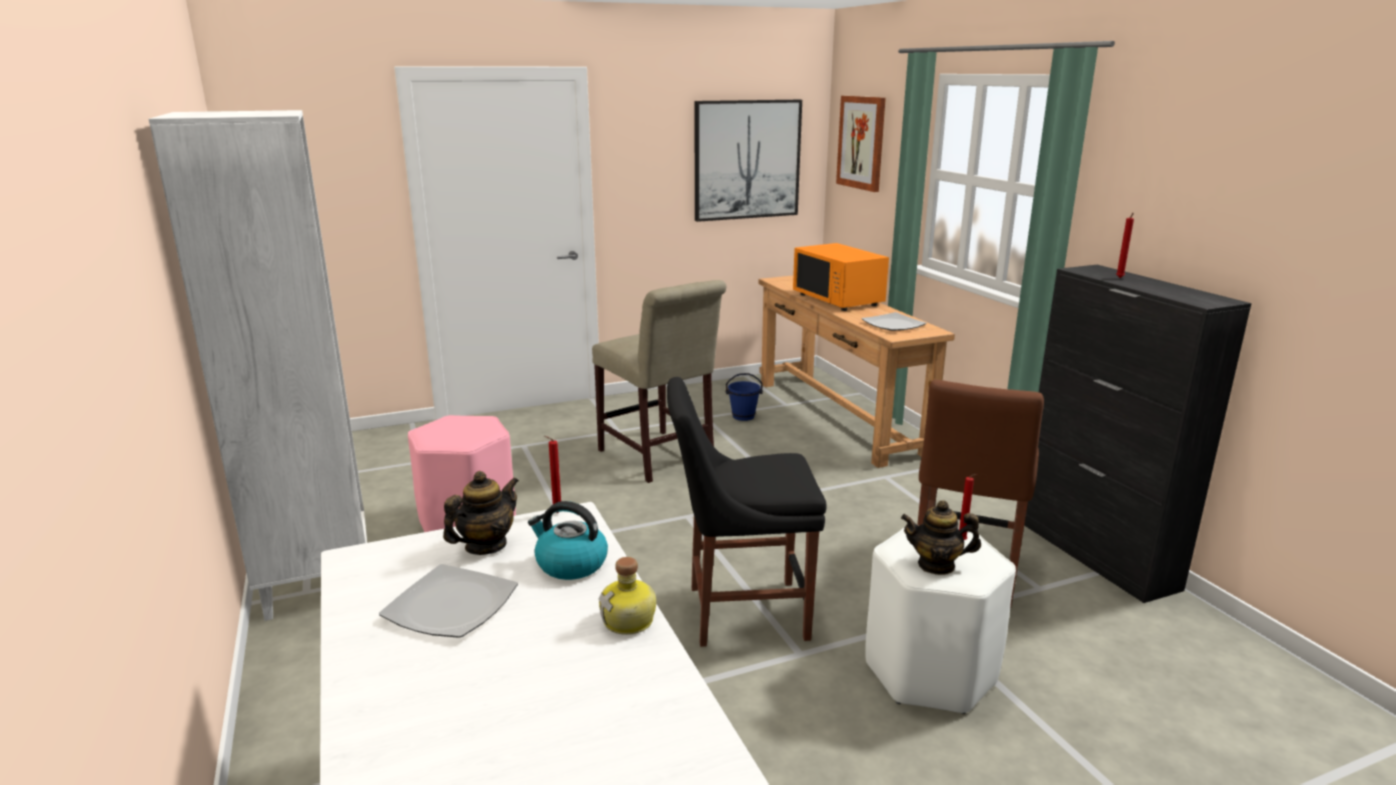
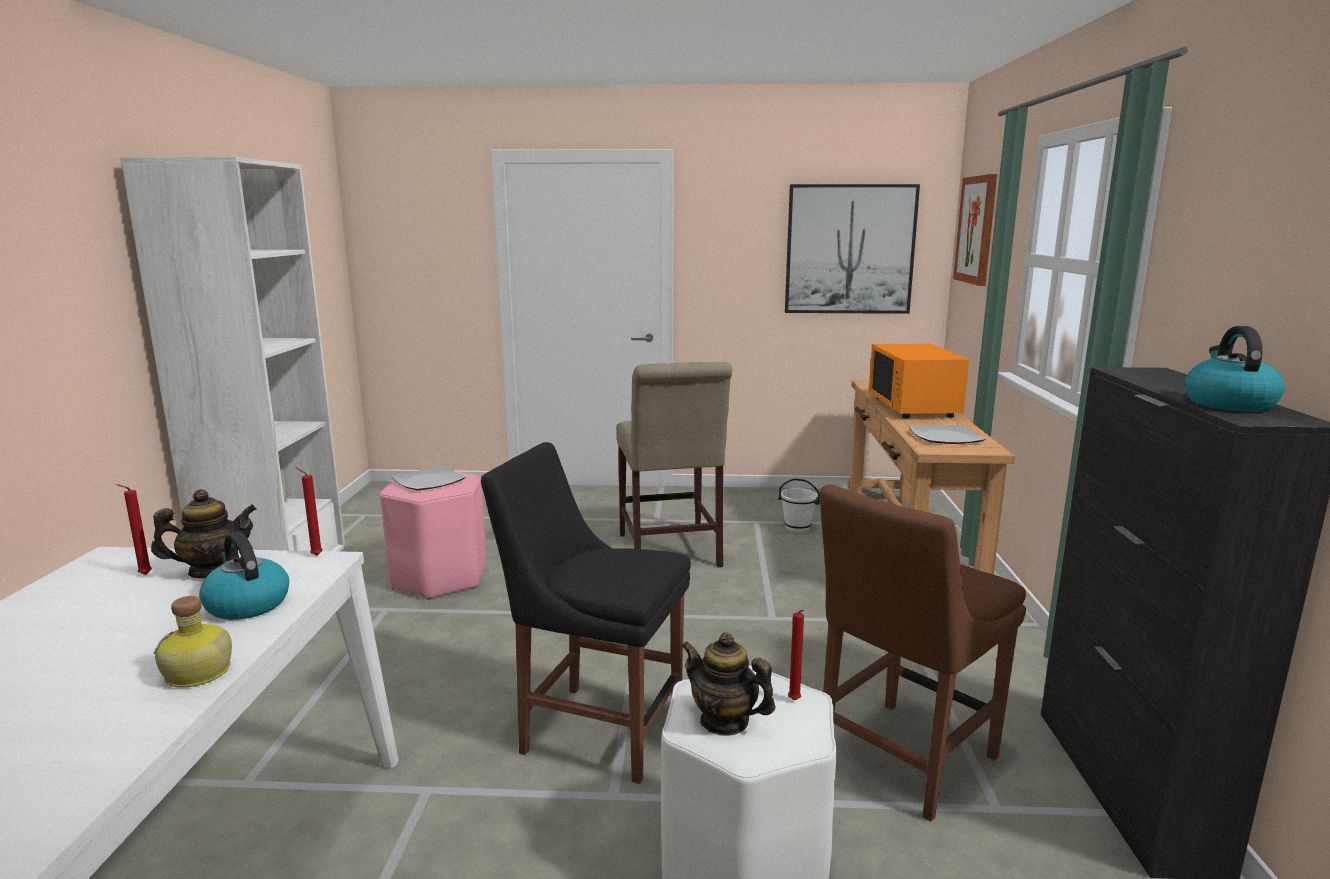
camera: 25 degrees right, 5 degrees down
(451, 606) = (95, 617): plate -> plate (428, 482)
(743, 416) = (797, 528): blue bucket -> white bucket
(1119, 278) = (1166, 382): red candle -> red candle (143, 575)
(1176, 292) = (1228, 403): none -> kettle

